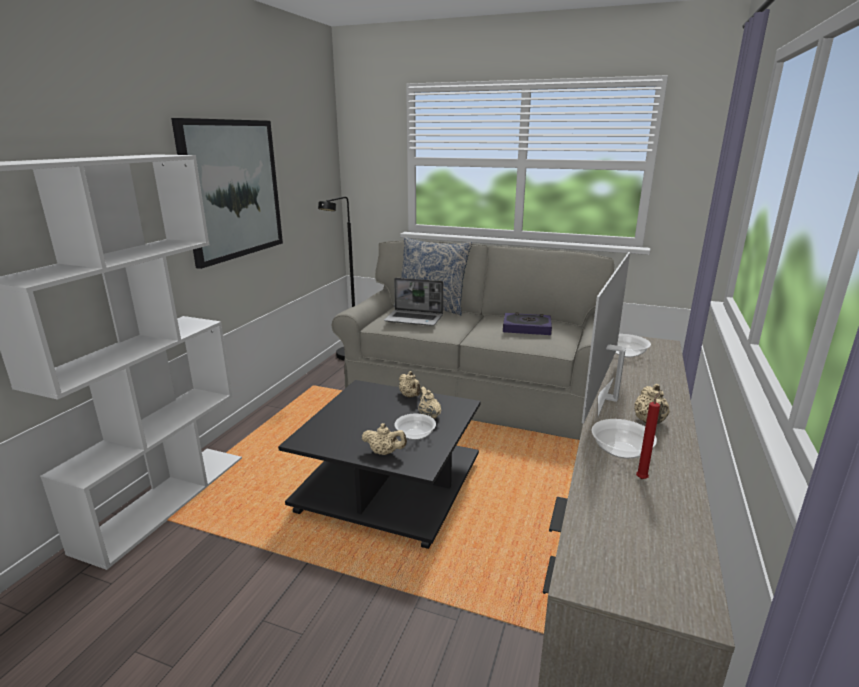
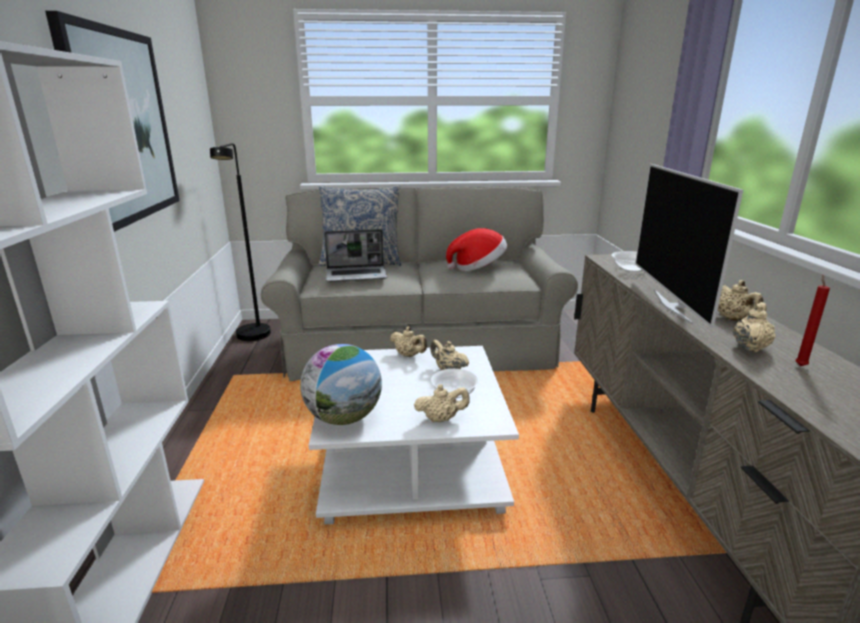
camera: 25 degrees left, 0 degrees up
(317, 433) = (344, 418): none -> globe
(391, 486) = (413, 461): black coffee table -> white coffee table
(526, 328) = (478, 268): book -> hat
(621, 450) = (750, 347): bowl -> beige teapot

